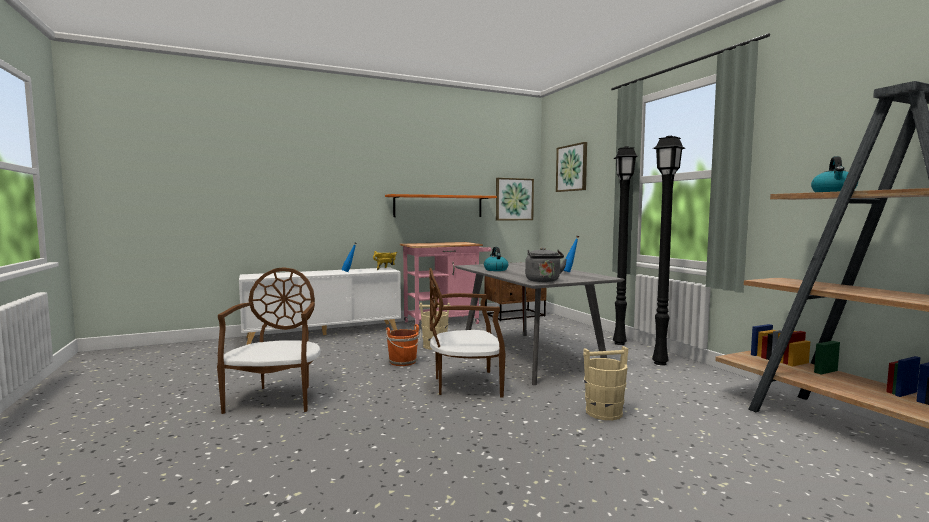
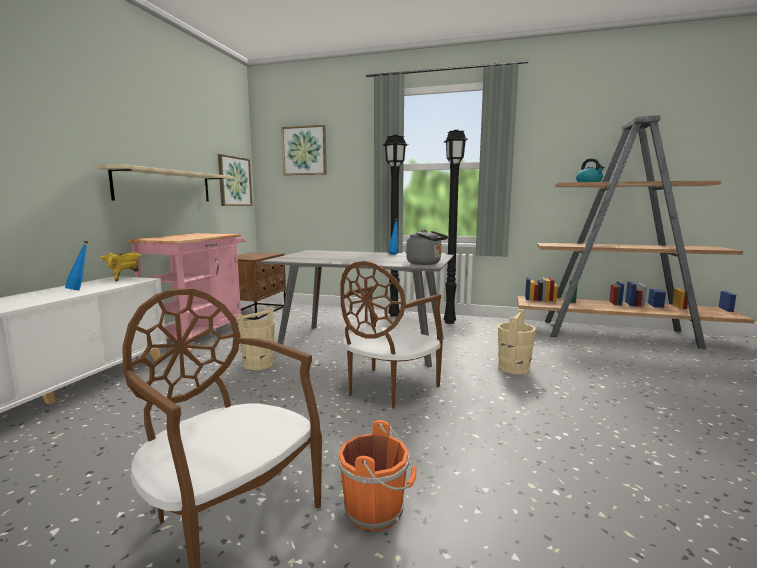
camera: 50 degrees left, 5 degrees up
(403, 362) = (271, 393): orange bucket -> orange bucket (377, 510)
(438, 206) = (165, 186): orange shelf -> beige shelf
(495, 270) = (329, 260): kettle -> none

